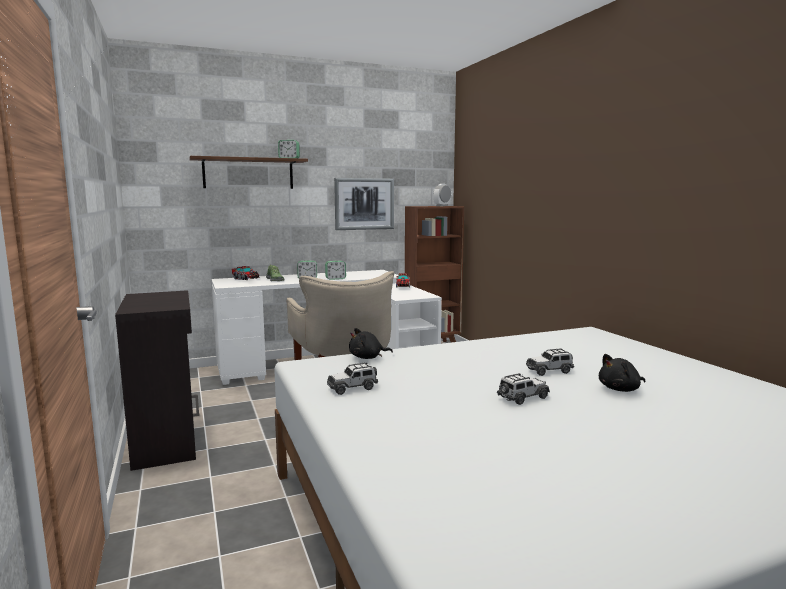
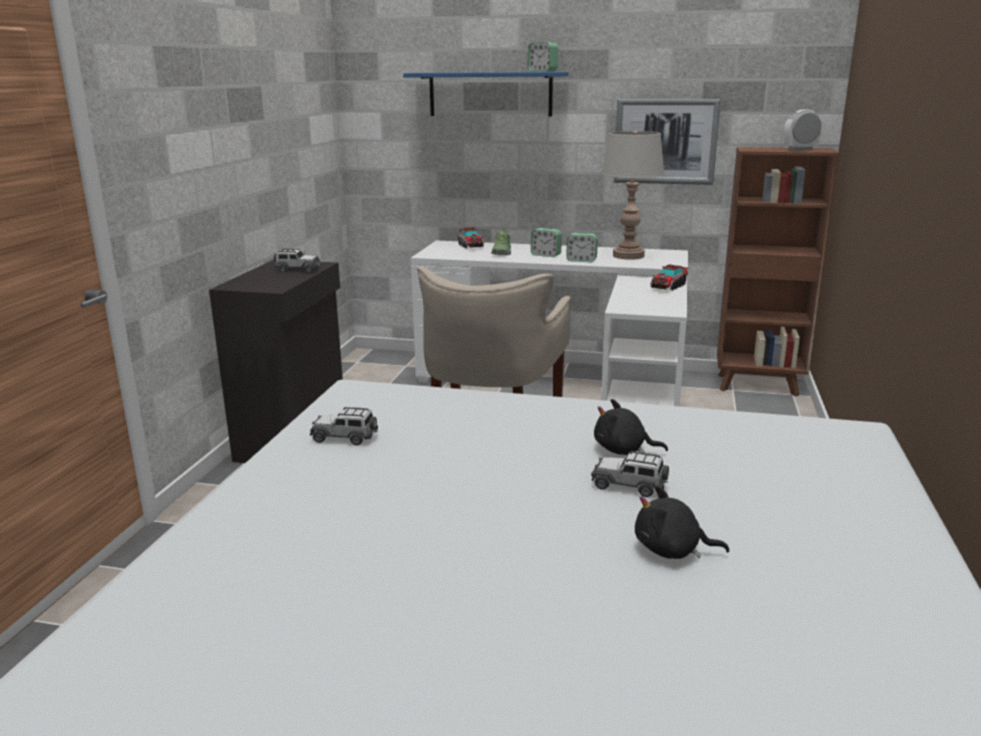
camera: 35 degrees right, 10 degrees up
(248, 173) = (490, 94): brown shelf -> blue shelf
(357, 274) = (628, 256): none -> grey table lamp
(367, 357) = (438, 398): black plush toy -> black plush toy (623, 450)
(522, 398) = (503, 515): toy car -> toy car (297, 270)

